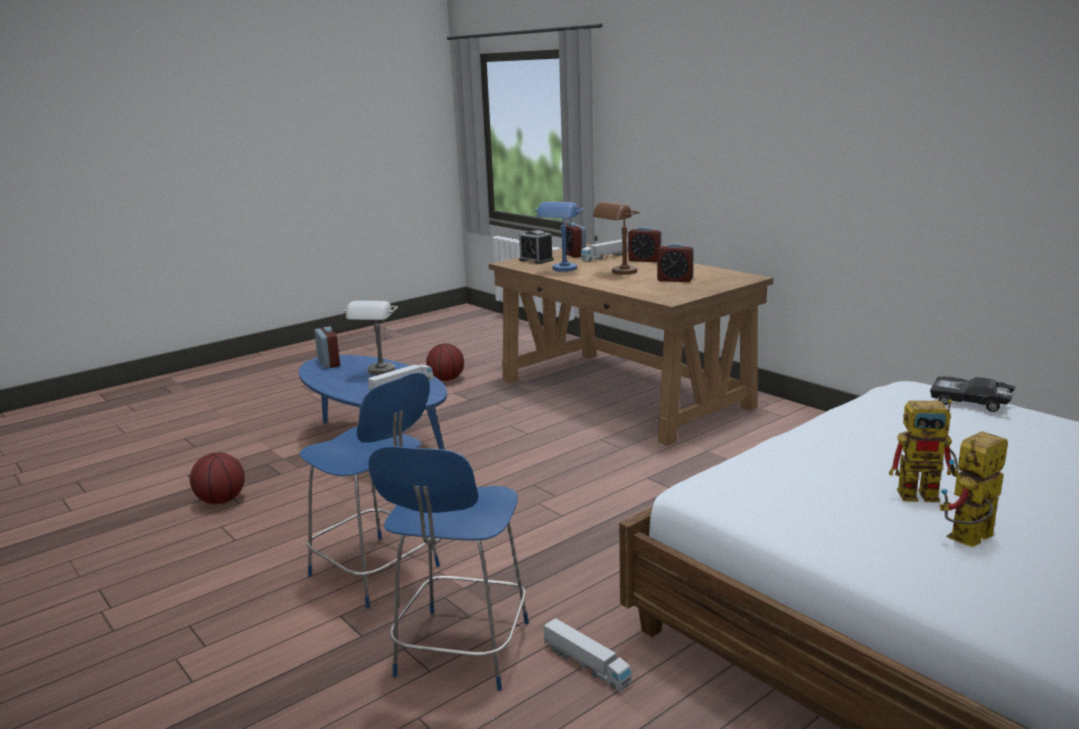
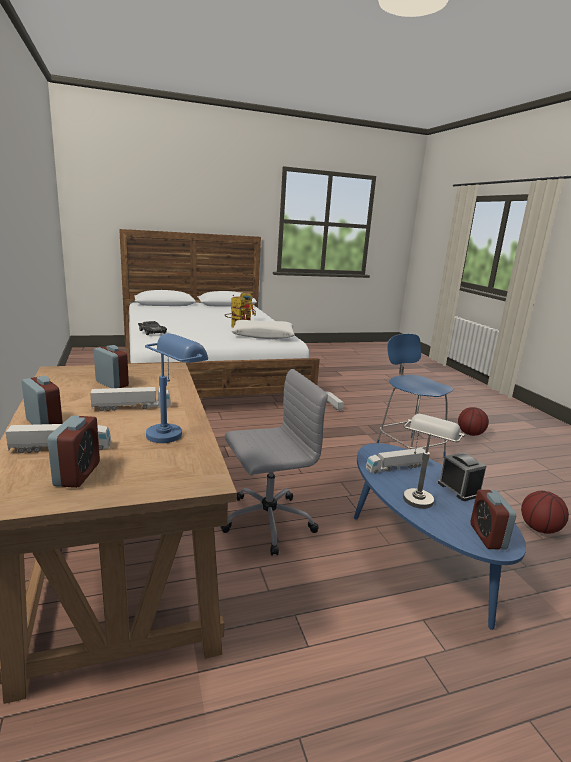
camera: 160 degrees left, 0 degrees up
(446, 379) = (304, 707): basketball -> basketball (470, 434)
(461, 652) = (374, 416): blue chair -> none
(532, 433) = (266, 521): none -> grey office chair
(536, 260) = (158, 475): alarm clock -> alarm clock (459, 489)
(618, 273) = (131, 407): brown table lamp -> toy truck
(790, 477) = (263, 336): none -> white pillow

